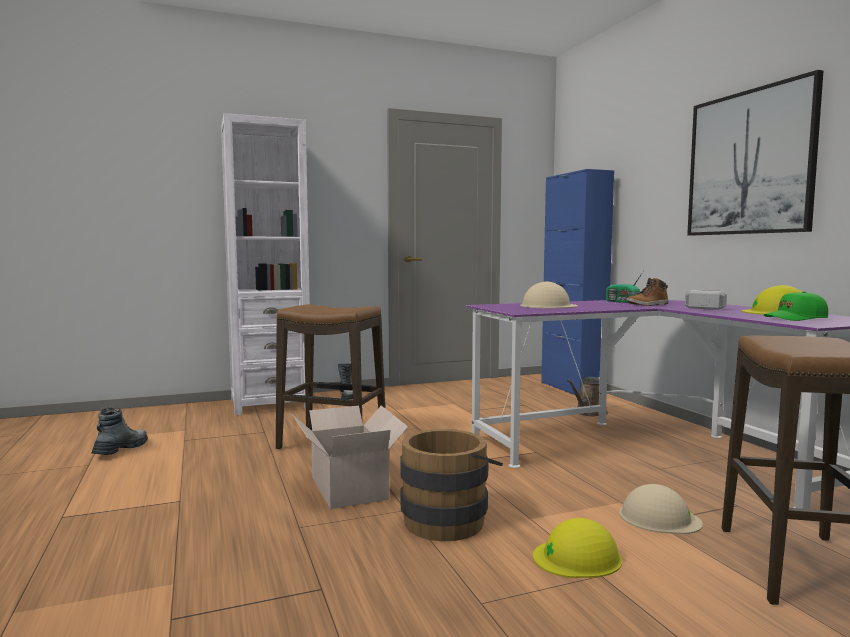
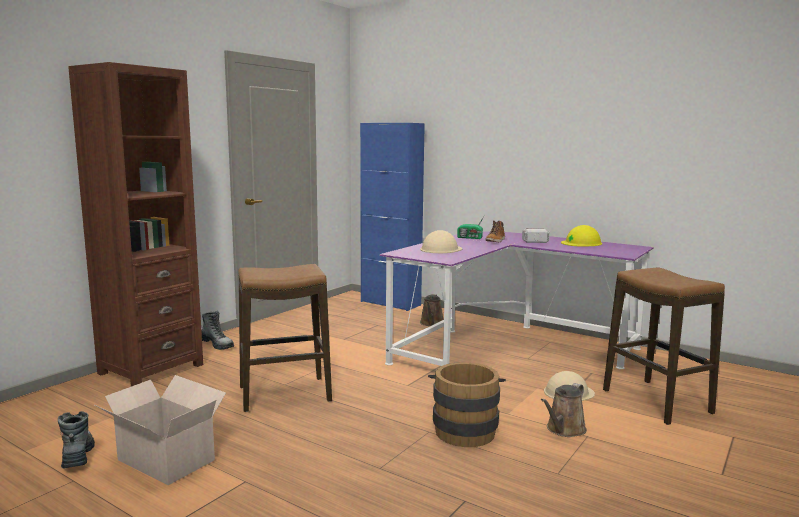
camera: 35 degrees left, 5 degrees up
(270, 404) = (151, 369): white bookcase -> brown bookcase
(348, 486) = (361, 426): cardboard box -> cardboard box (165, 459)
(577, 557) = (564, 430): yellow hard hat -> brown watering can
(749, 163) = (546, 135): picture -> none
(796, 318) = (604, 249): green cap -> none

